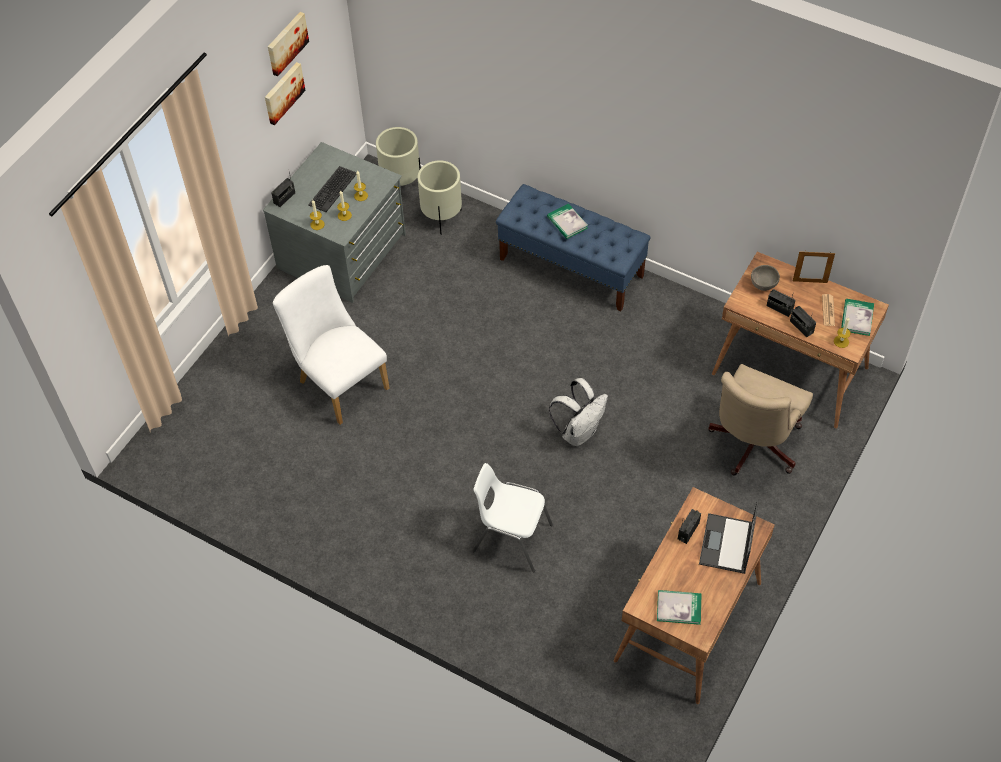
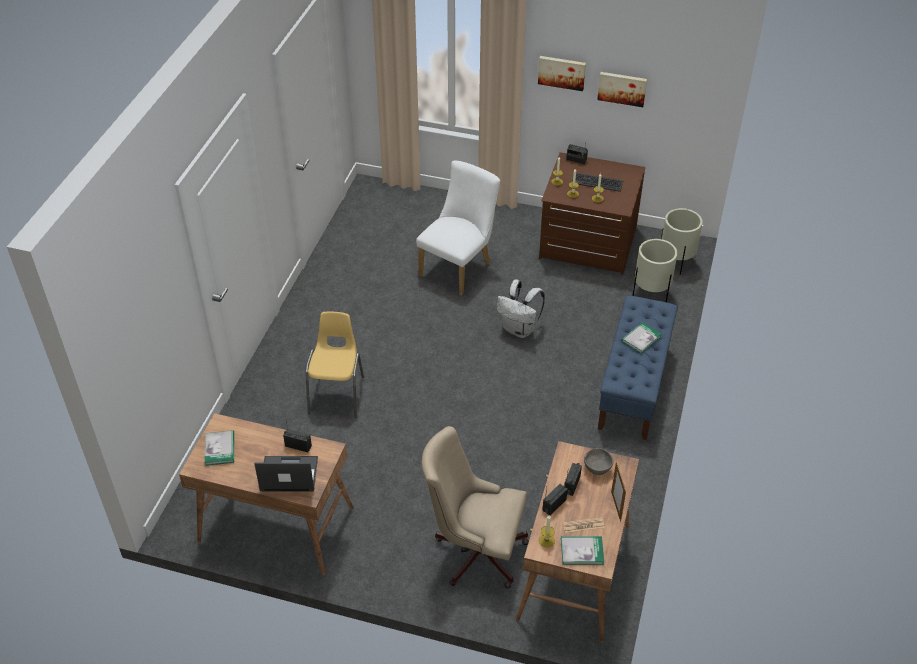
camera: 75 degrees right, 10 degrees down
(286, 43) = (642, 53): picture -> picture (562, 72)
(343, 252) = (588, 243): grey dresser -> brown dresser
(511, 538) = (337, 394): white chair -> yellow chair
(579, 432) = (454, 420): white backpack -> white backpack (519, 329)

